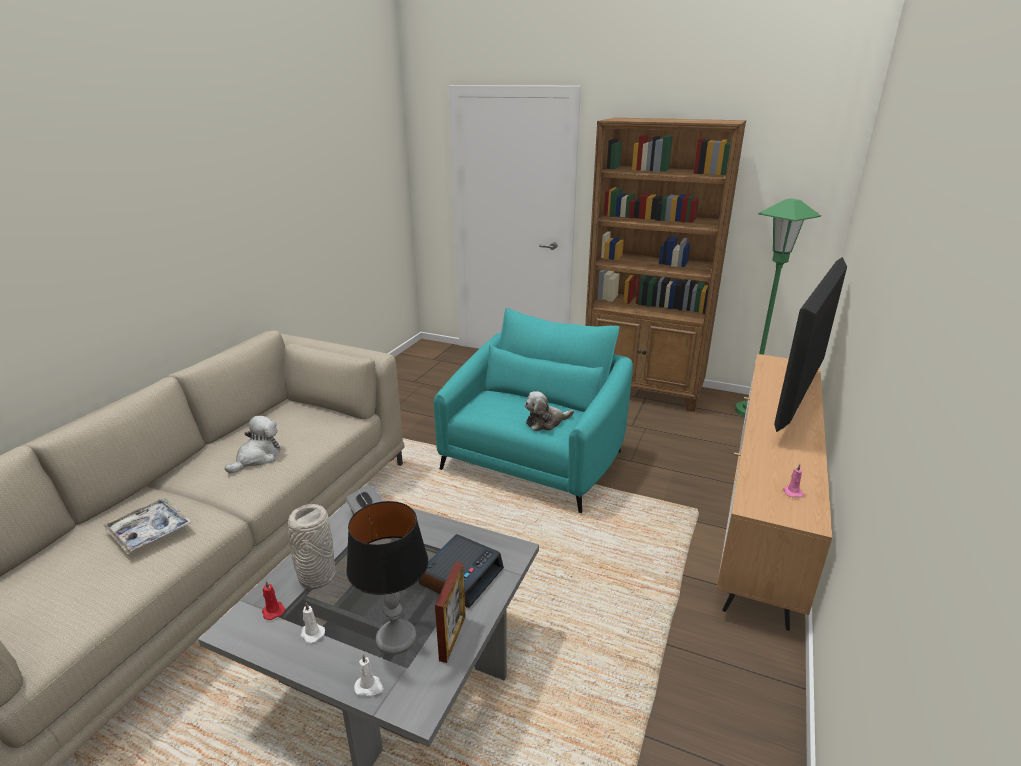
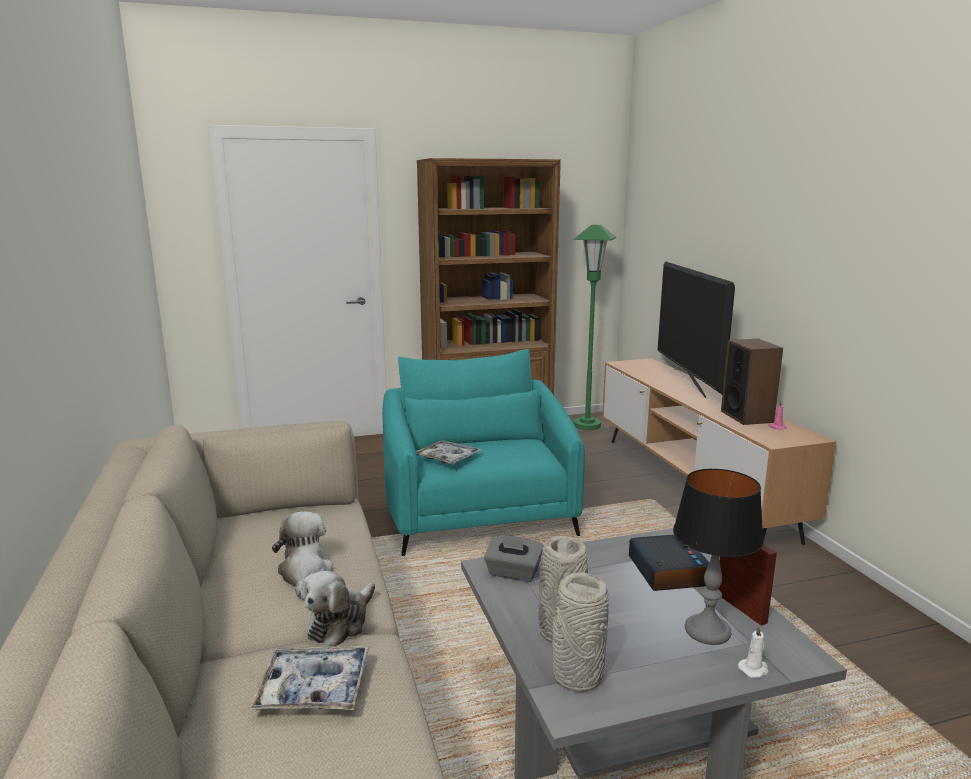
camera: 40 degrees left, 10 degrees down
(273, 610) = (576, 676): red candle -> grey vase
(311, 633) = (643, 668): white candle -> none
(490, 406) = (447, 458): none -> tray
(546, 422) = (519, 454): plush toy -> plush toy (340, 622)
(783, 467) = (747, 416): none -> speaker

